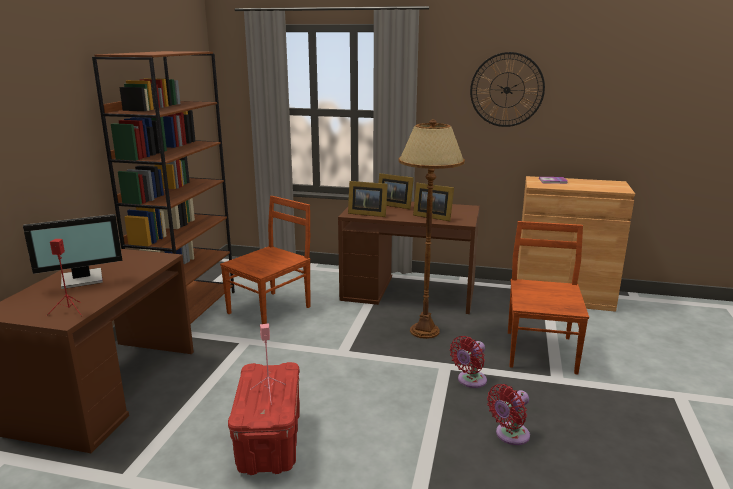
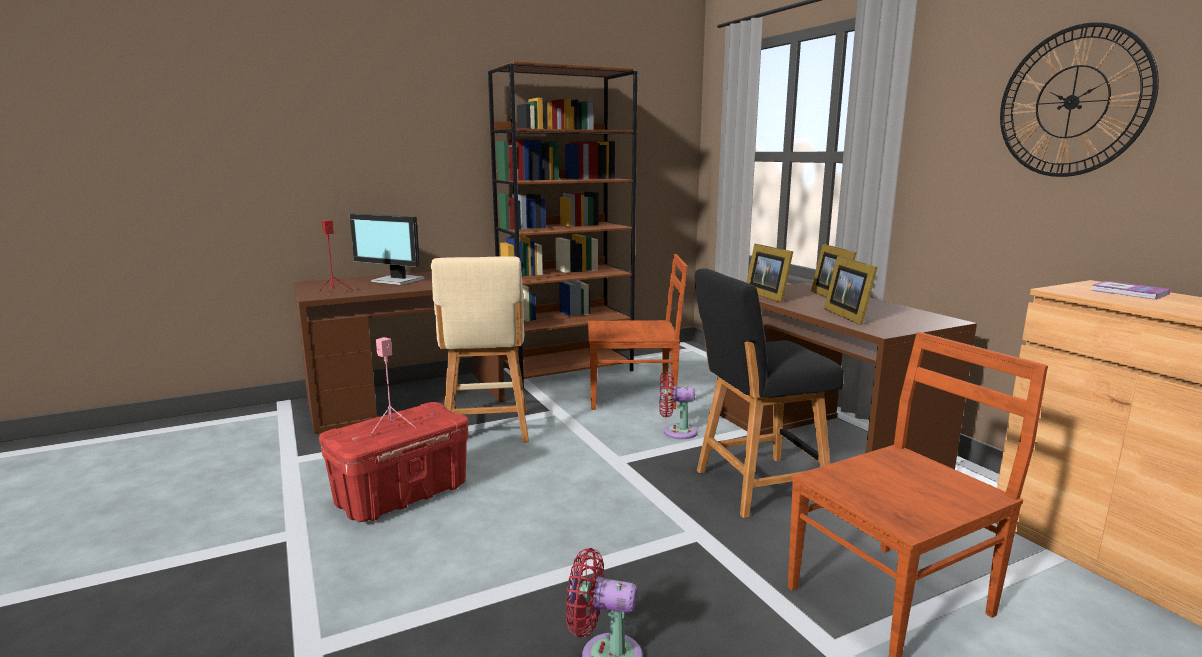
camera: 50 degrees right, 5 degrees down
(227, 376) = (486, 430): none -> beige stool
(424, 331) = (755, 486): brown floor lamp -> black stool
(470, 381) = (693, 567): red fan -> red fan (676, 432)

